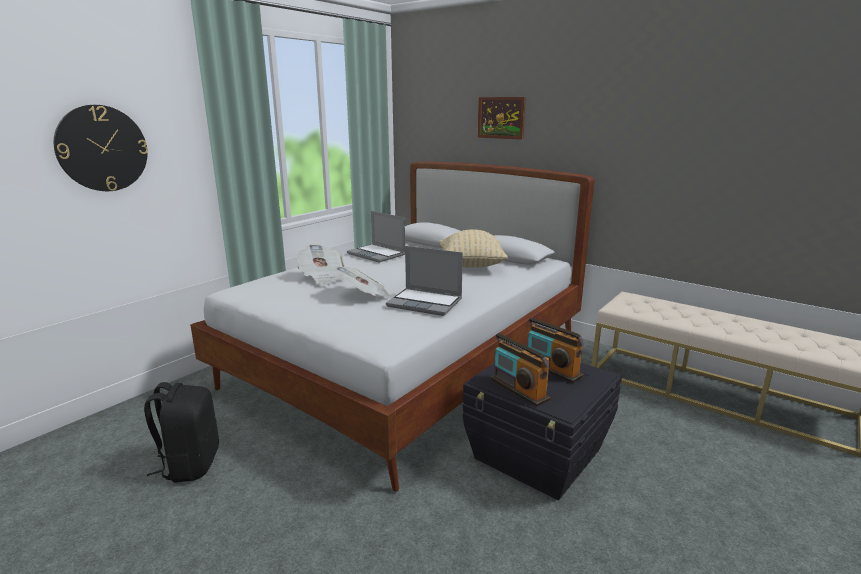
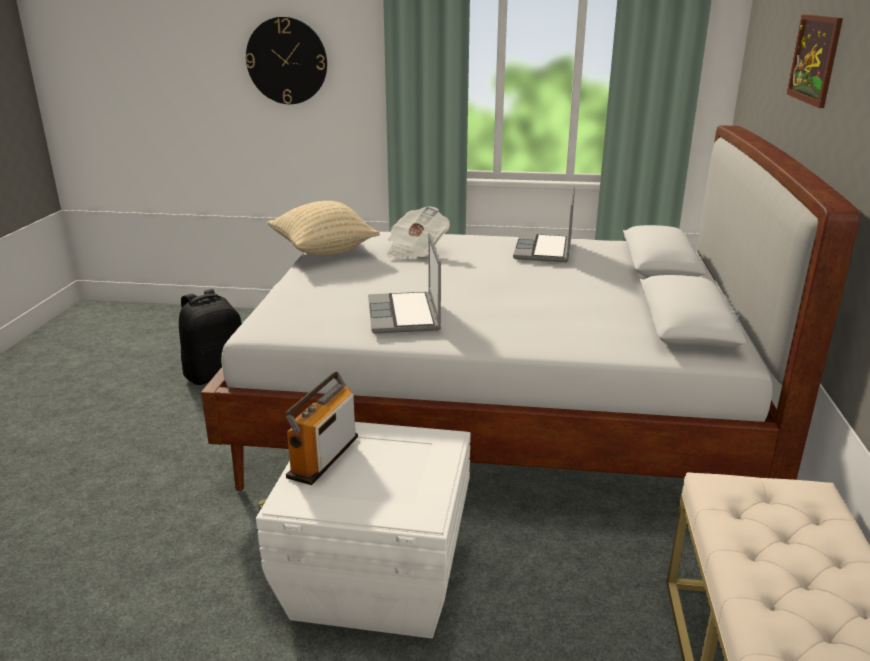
camera: 60 degrees right, 5 degrees up
(365, 296) = (393, 283): newspaper -> none
(471, 266) = (591, 308): beige pillow -> beige pillow (323, 252)
(538, 455) = (374, 578): black storage box -> white storage box
(552, 369) = (404, 470): radio -> none

